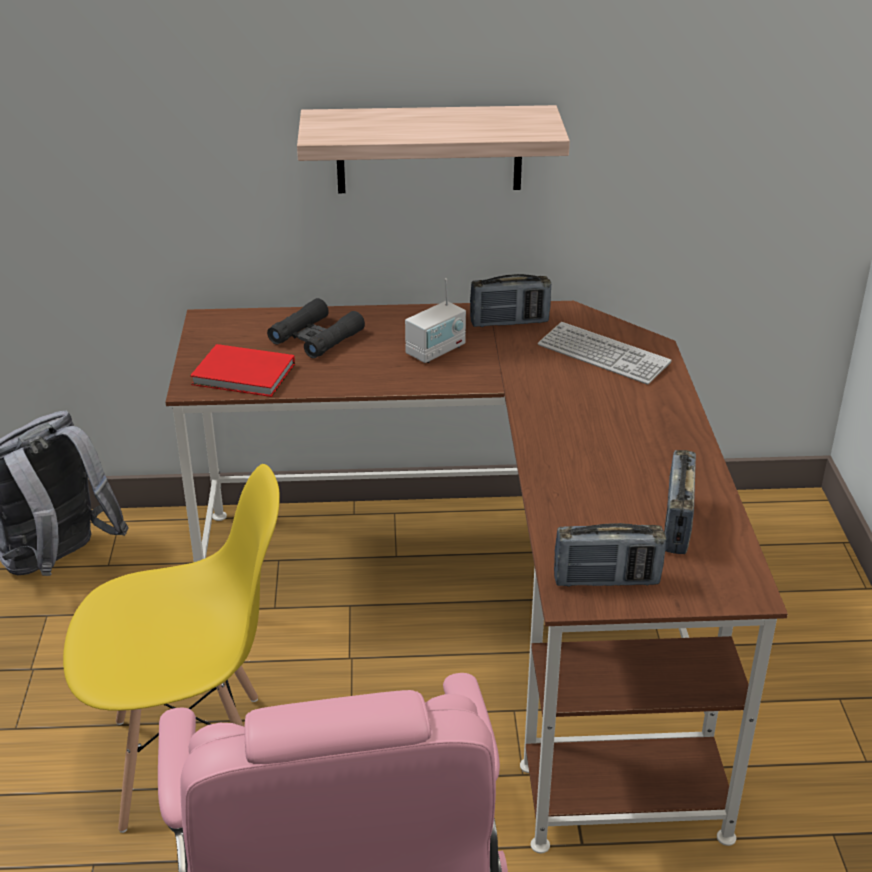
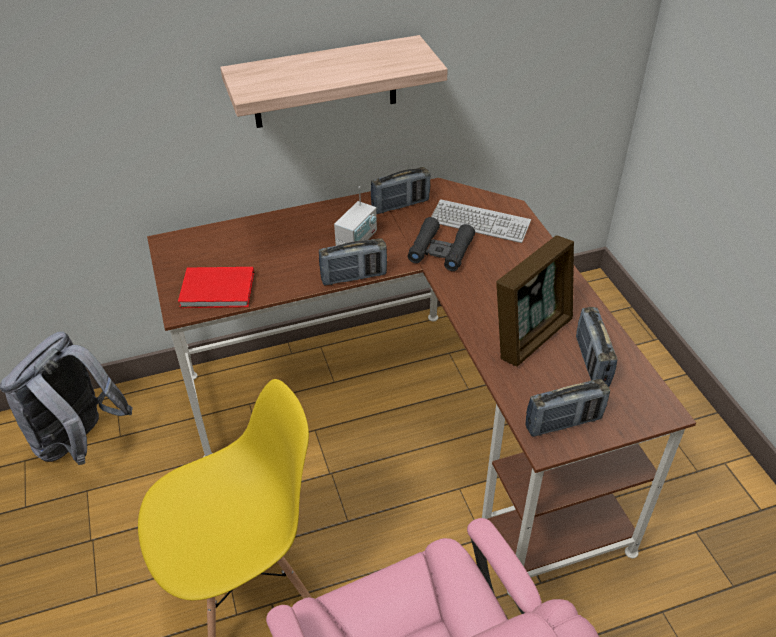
camera: 15 degrees left, 10 degrees up
(316, 337) = (261, 245): black binoculars -> black binoculars (441, 250)
(413, 387) = (353, 277): none -> radio
(611, 483) = (531, 335): none -> picture frame

